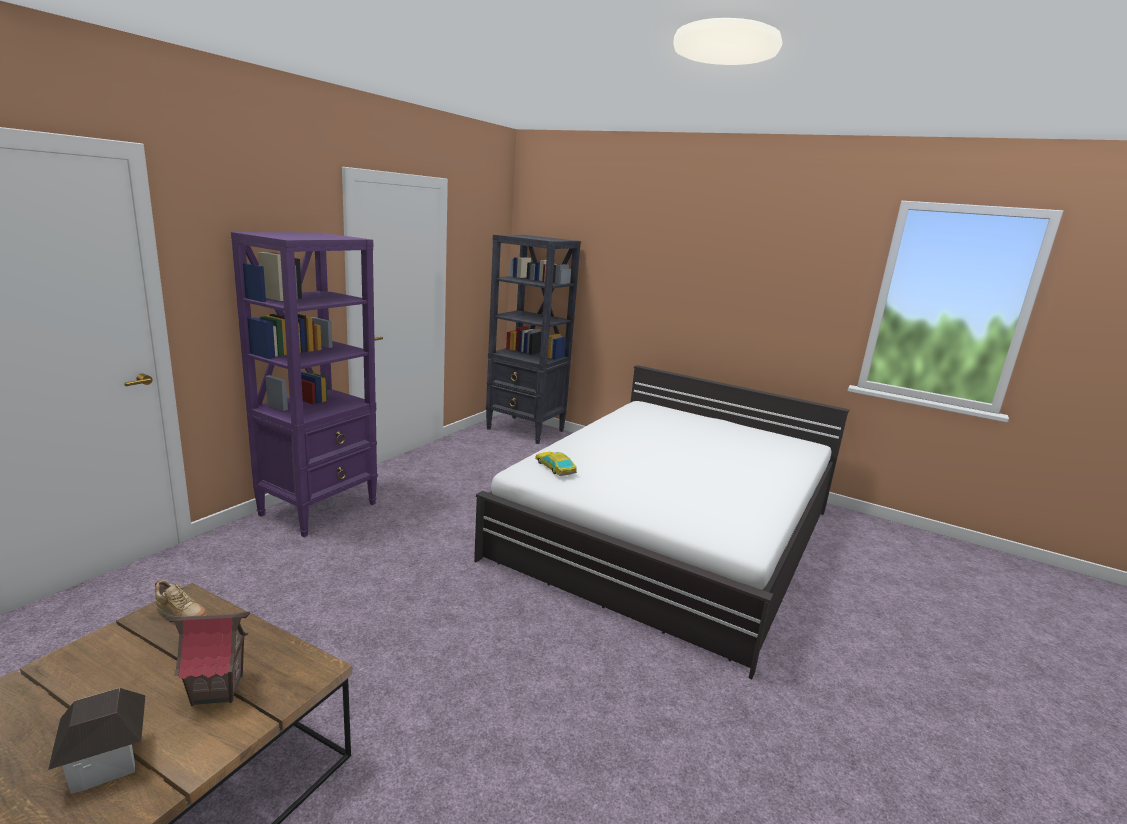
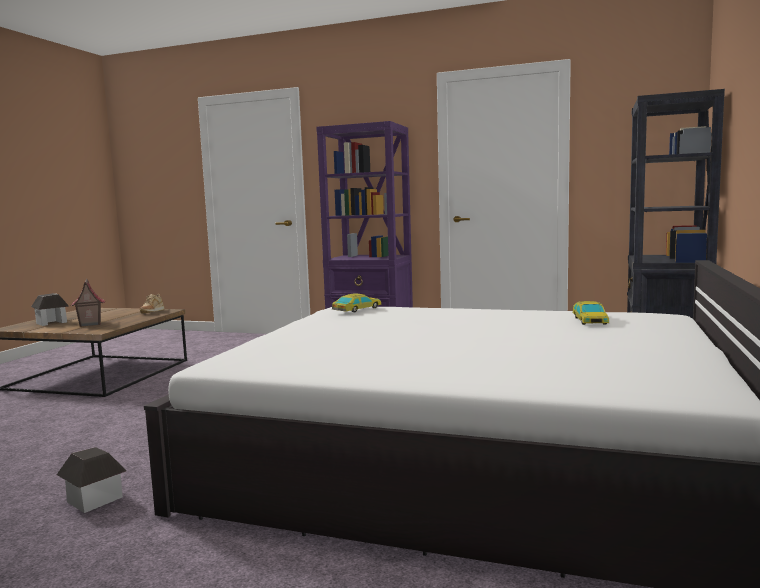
camera: 80 degrees right, 10 degrees down
(648, 420) = (590, 320): none -> toy car
(722, 721) = (94, 499): none -> toy house

